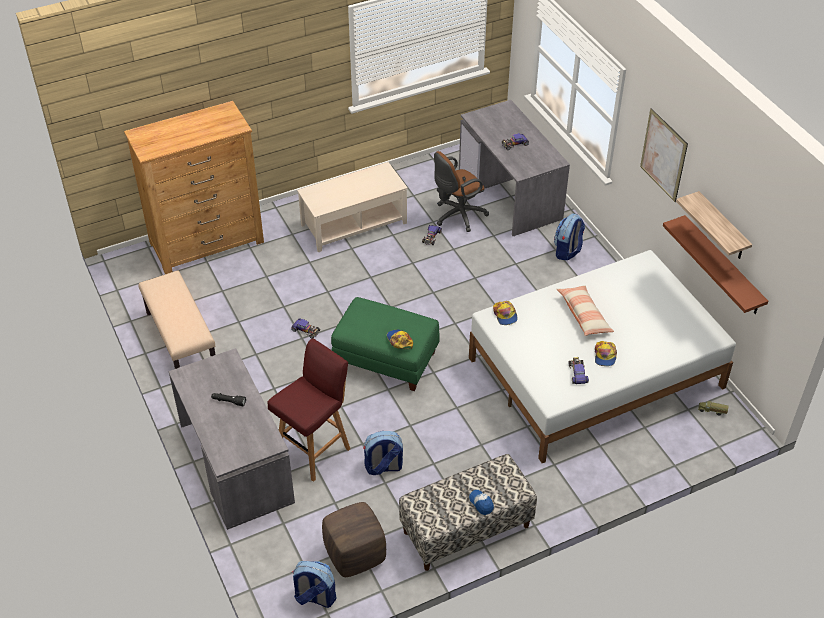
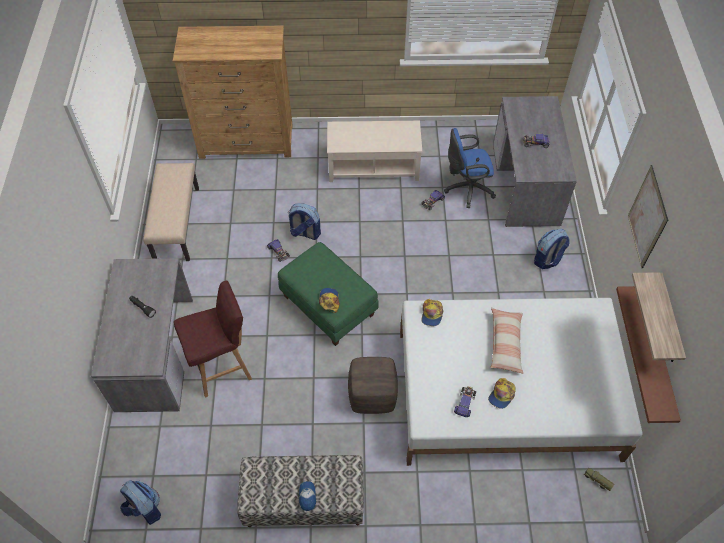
camera: 25 degrees right, 10 degrees up
(355, 555) = (199, 483): brown ottoman -> brown ottoman (372, 396)
(383, 467) = (269, 409): backpack -> backpack (305, 233)
(457, 216) = (466, 189): brown office chair -> blue office chair

